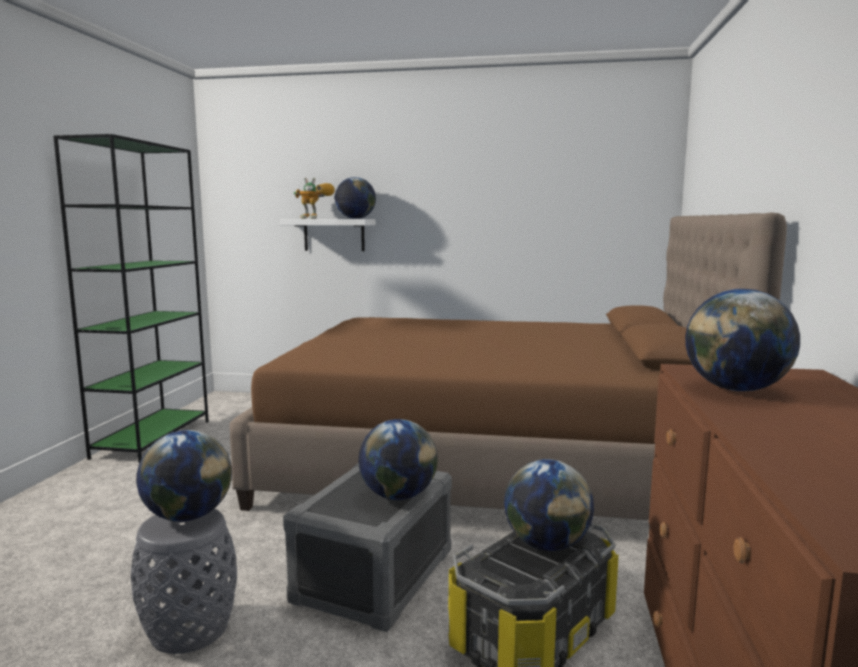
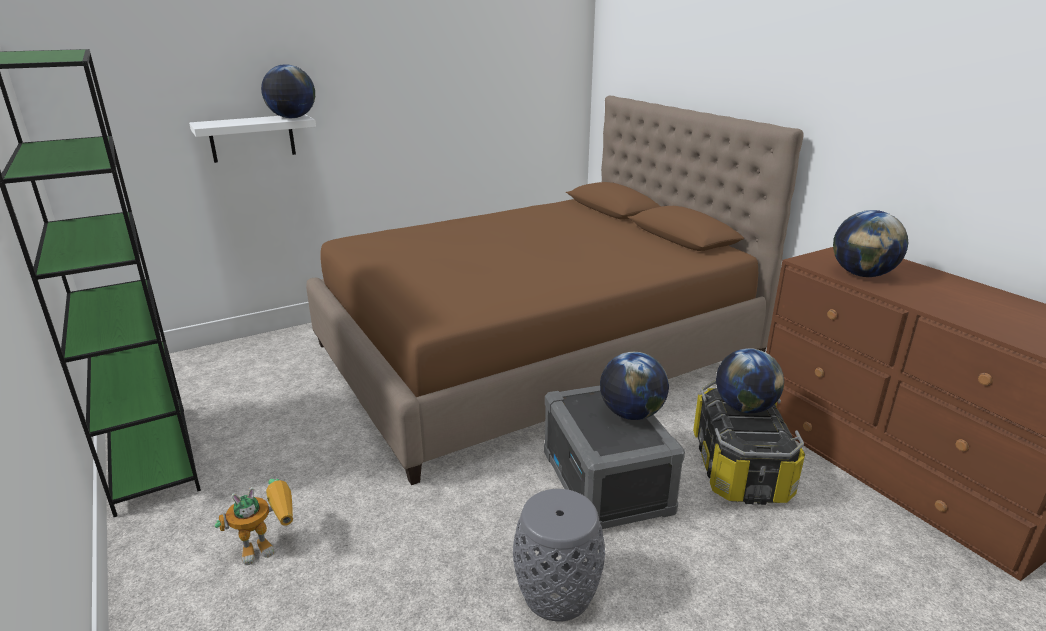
camera: 40 degrees left, 15 degrees up
(188, 516) = (553, 505): globe -> none
(317, 219) = (239, 122): toy robot -> toy robot (269, 545)

